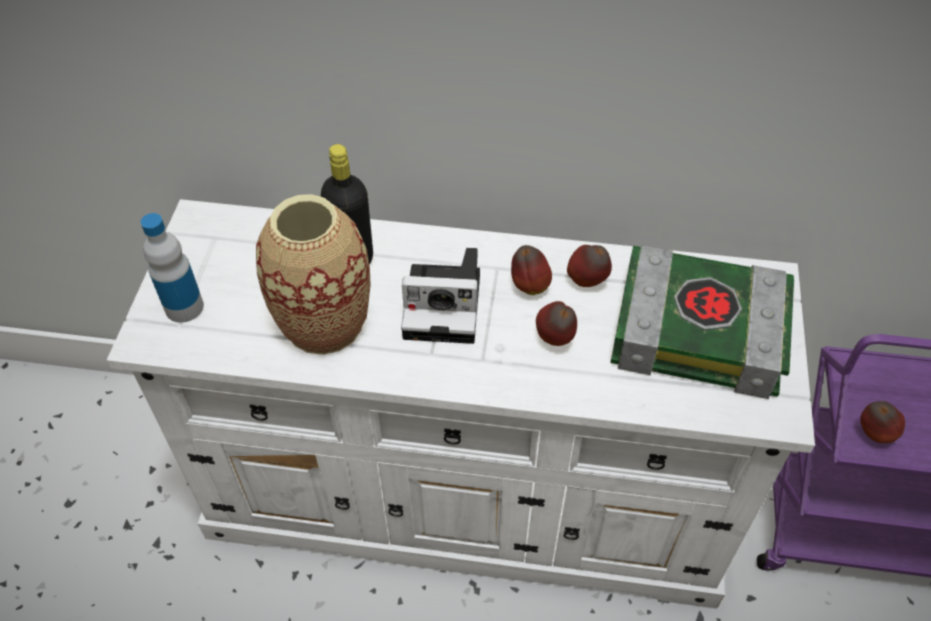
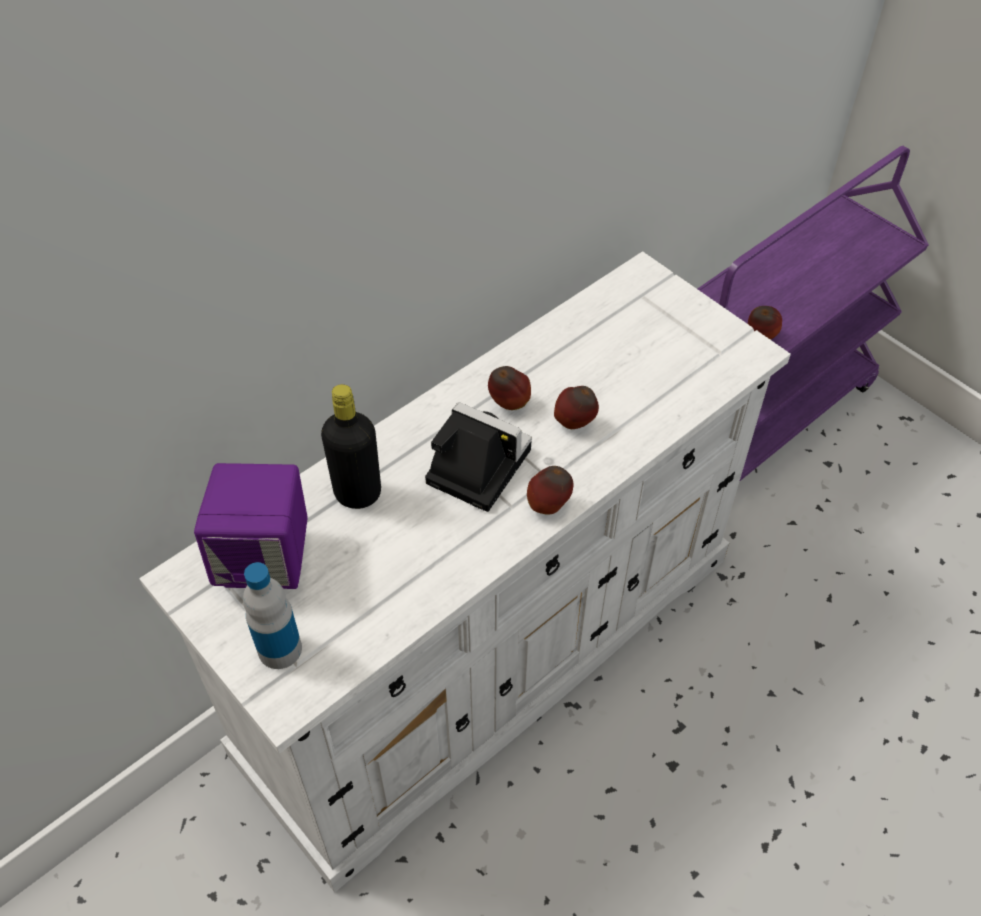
camera: 50 degrees left, 0 degrees up
(250, 249) = (266, 560): none -> purple speaker
(324, 323) = (408, 556): vase -> none
(446, 305) = (474, 465): camera -> camera turned 105 degrees counterclockwise
(587, 281) = (541, 368): apple -> apple (549, 505)
(701, 329) = (647, 339): book -> none

